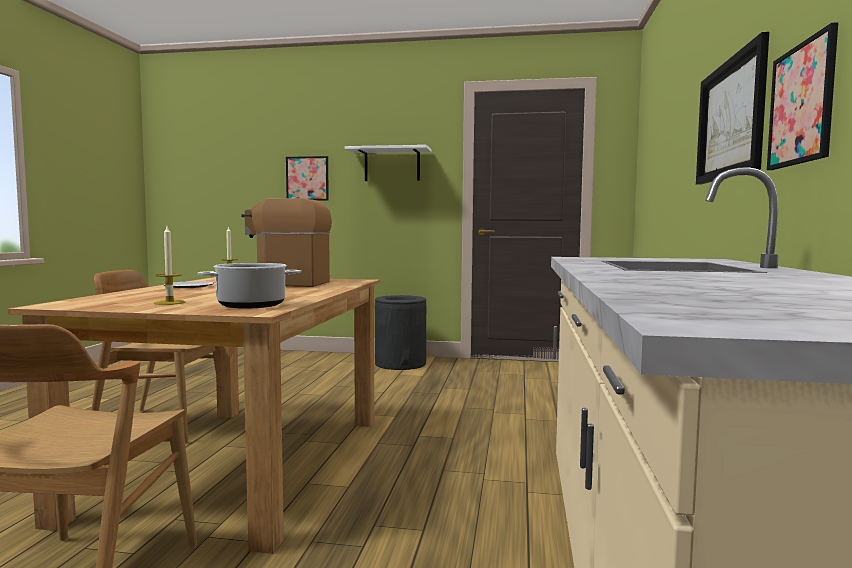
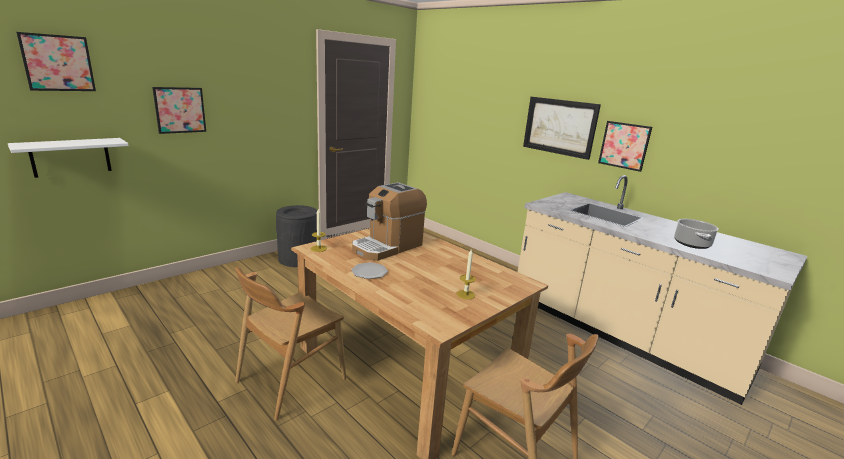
camera: 55 degrees left, 15 degrees up
(224, 140) = (58, 63): none -> picture
(250, 305) = (500, 279): cooking pot -> cooking pot (692, 244)
(392, 165) = (263, 98): white shelf -> white shelf (71, 157)

